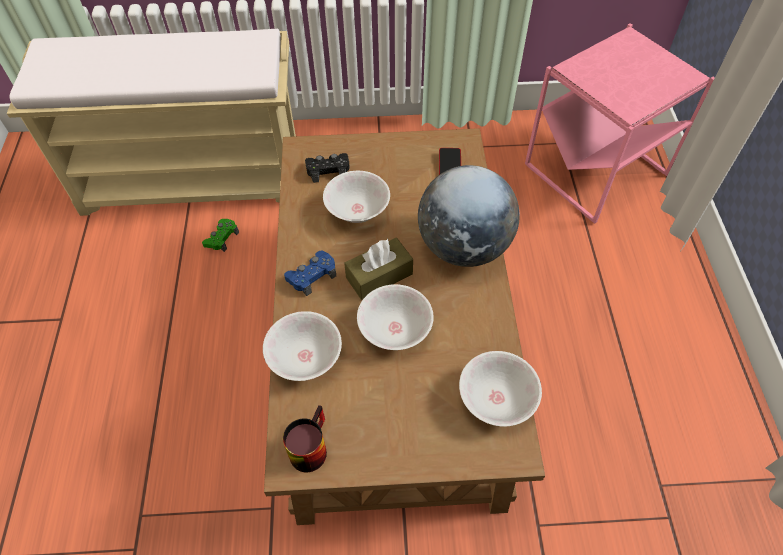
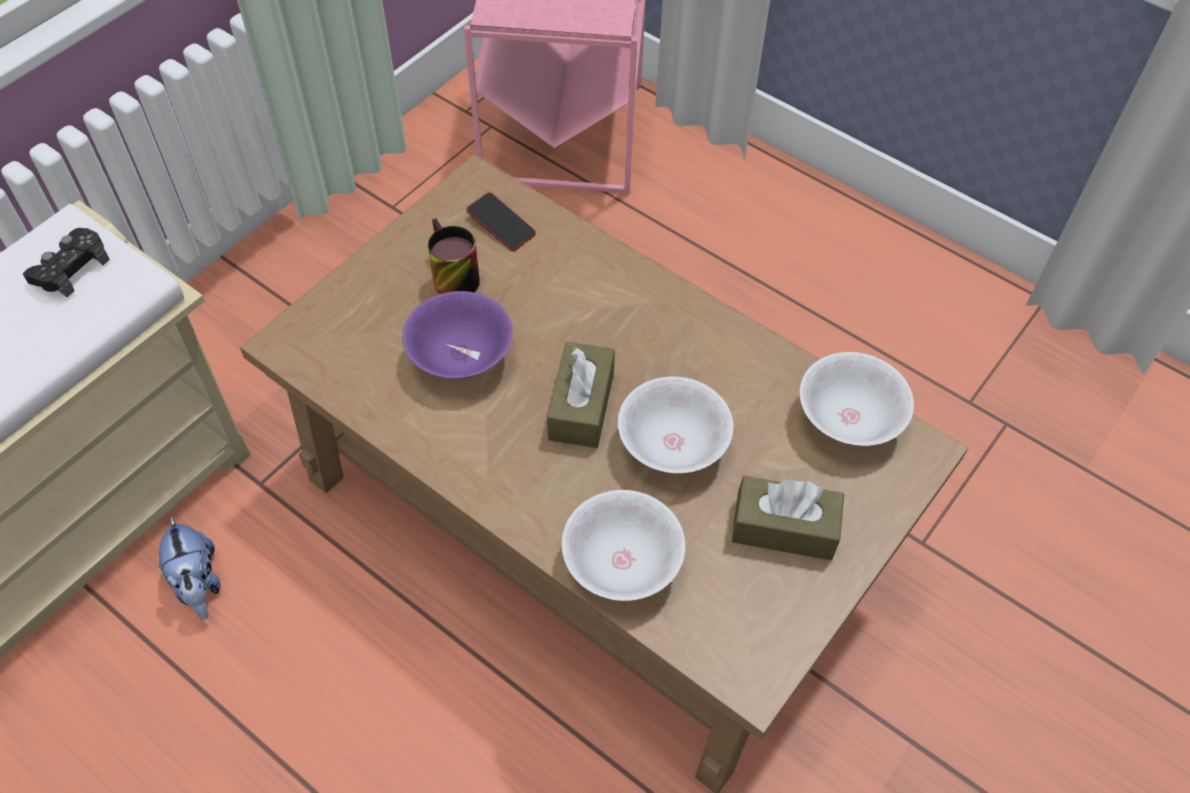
camera: 50 degrees left, 0 degrees up
(222, 238) = (198, 583): green game controller -> plush toy
(307, 446) = (744, 643): mug -> mug (449, 277)
(312, 276) = (508, 473): blue game controller -> none
(328, 170) = (359, 340): black game controller -> black game controller (71, 268)
(357, 211) = (461, 358): white bowl -> purple bowl
(395, 416) = (784, 528): none -> brown tissue box
(464, 246) = (627, 298): globe -> none

